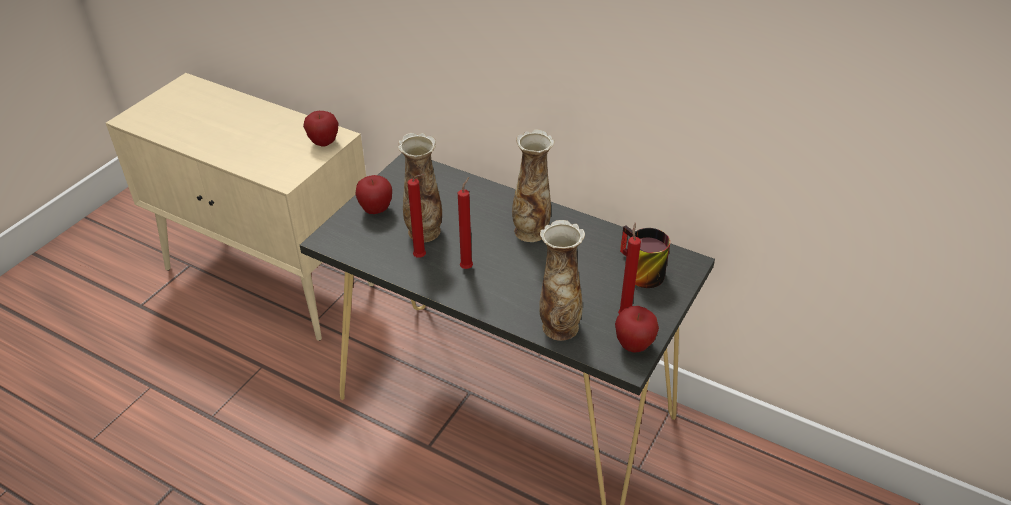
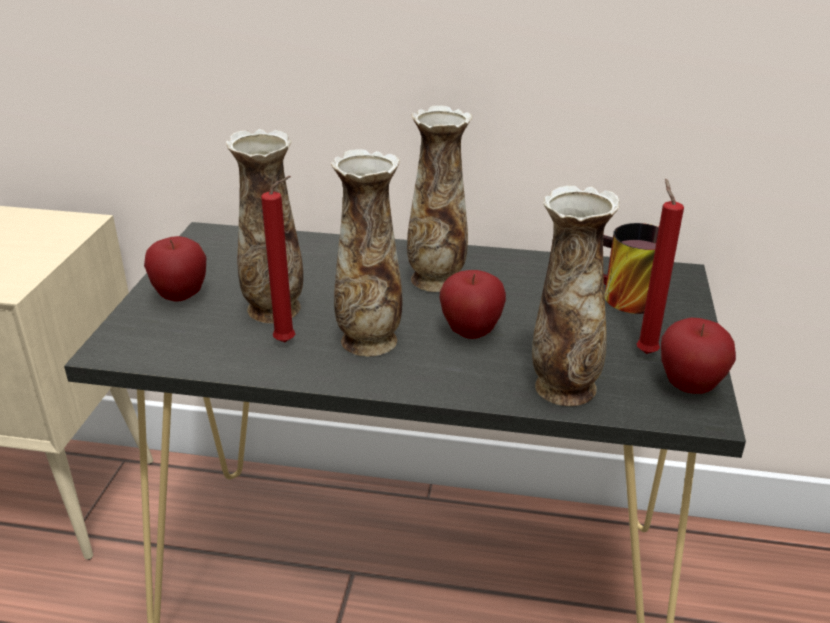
camera: 20 degrees left, 10 degrees down
(323, 143) = (57, 233): apple -> apple (471, 332)
(467, 267) = (369, 340): red candle -> vase

